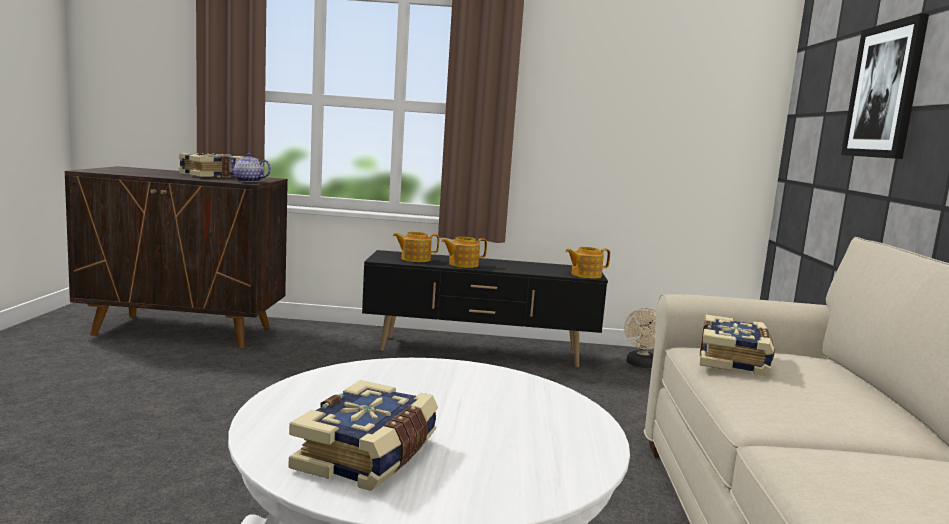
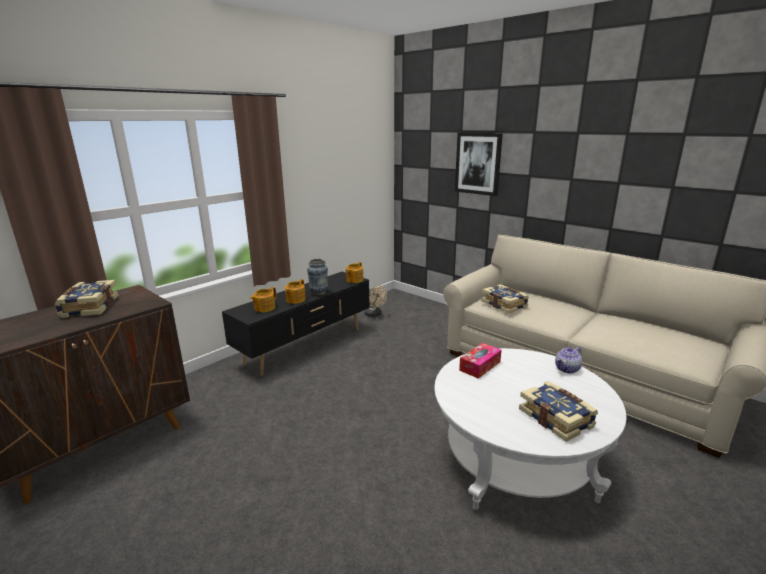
camera: 50 degrees left, 10 degrees up
(248, 181) = (146, 301): teapot -> teapot (567, 369)
(467, 378) = (480, 366): none -> tissue box
(505, 269) = (319, 293): none -> vase

